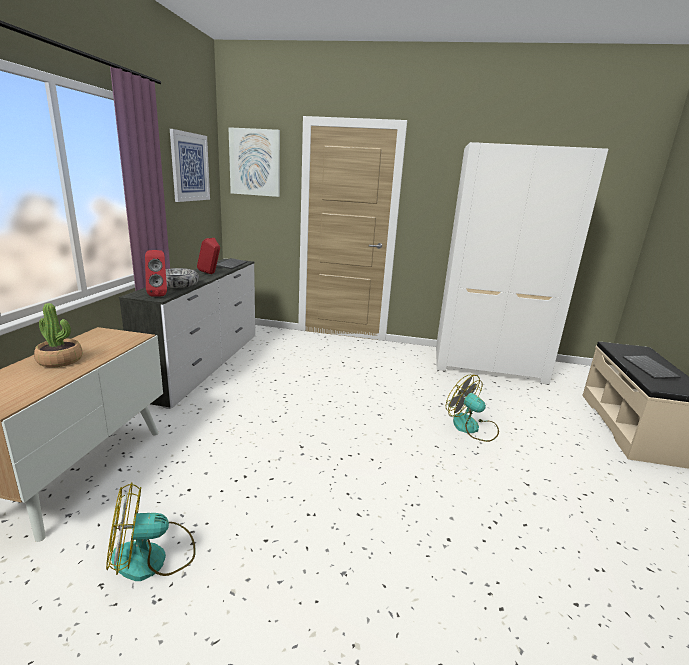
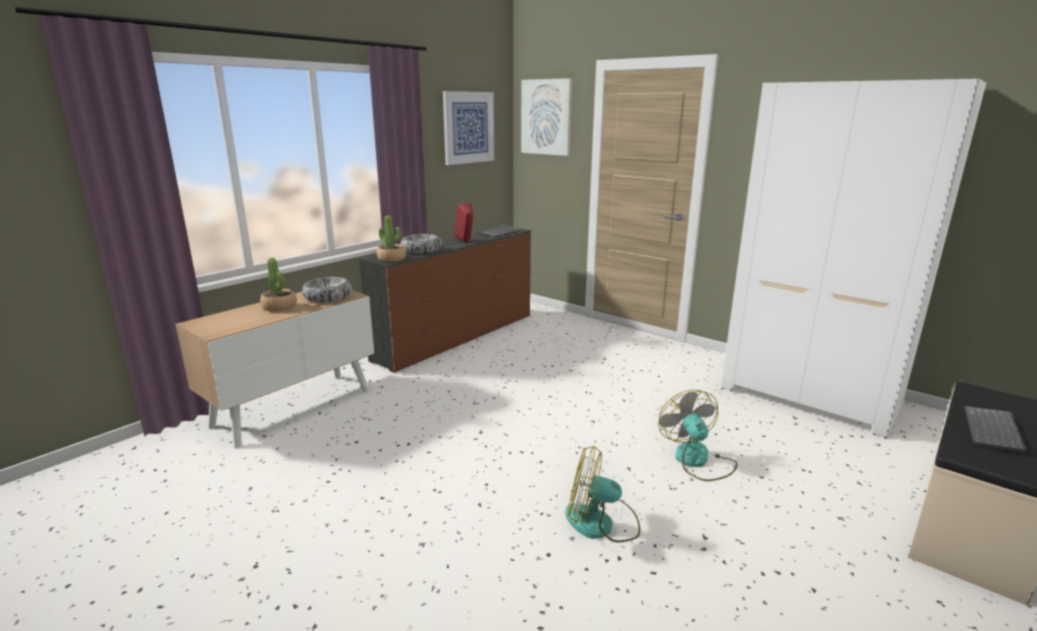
camera: 30 degrees right, 0 degrees up
(110, 341) = (328, 297): none -> bowl
(153, 558) = (294, 482): fan -> fan (601, 523)
(158, 295) = (392, 259): red speaker -> potted plant
(206, 363) = (457, 337): white dresser -> brown dresser

